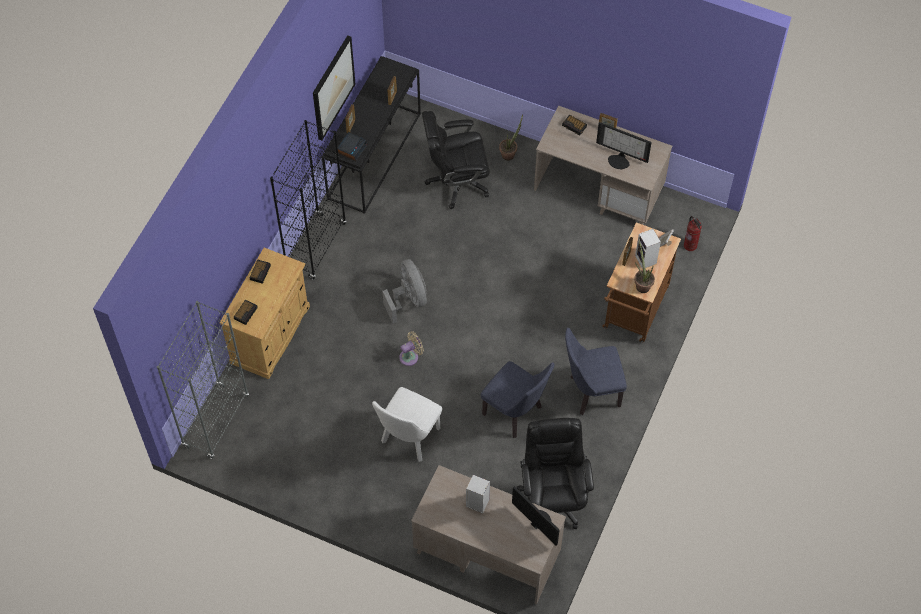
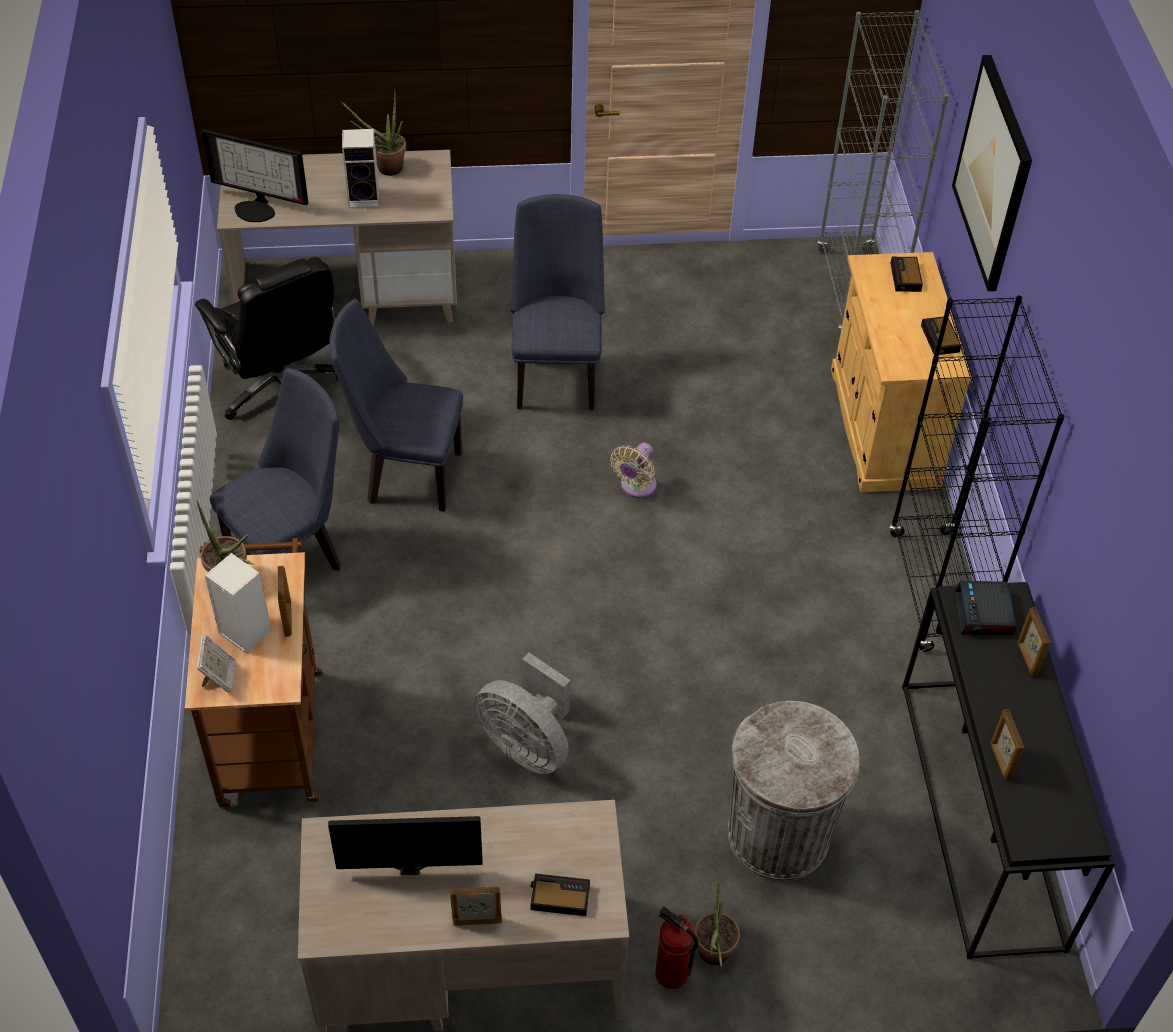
camera: 150 degrees right, 10 degrees down
(332, 87) = (1096, 576): picture -> picture (993, 173)
(408, 299) = (706, 572): grey fan -> grey fan (527, 745)
(408, 439) = (556, 376): white chair -> blue chair
(455, 521) = (384, 169): none -> potted plant
(456, 181) = (778, 836): black office chair -> grey trash can
(690, 245) = (204, 924): fire extinguisher -> fire extinguisher (671, 974)

